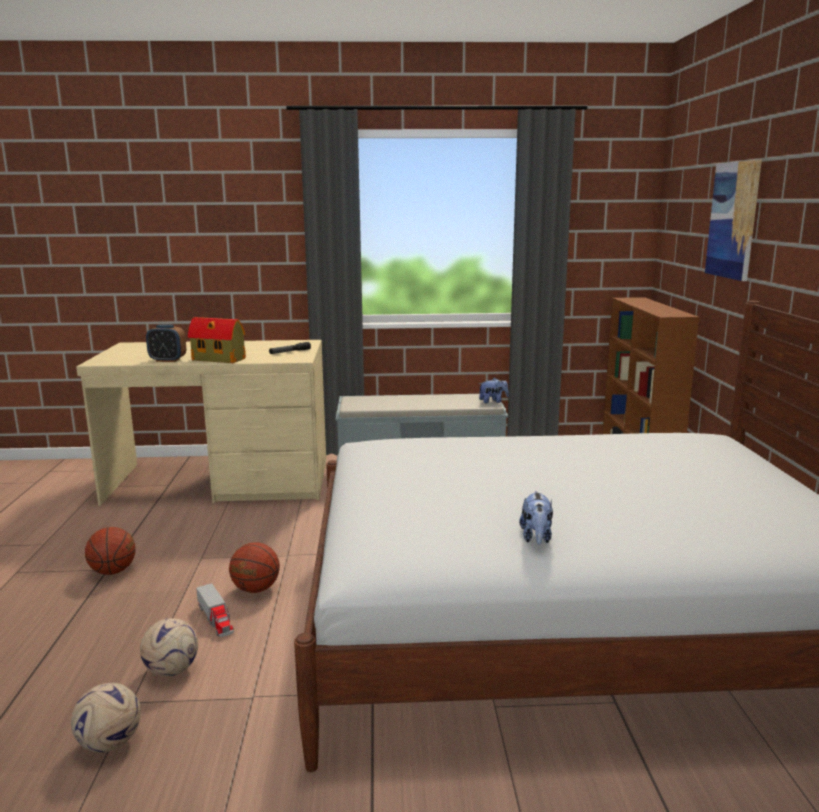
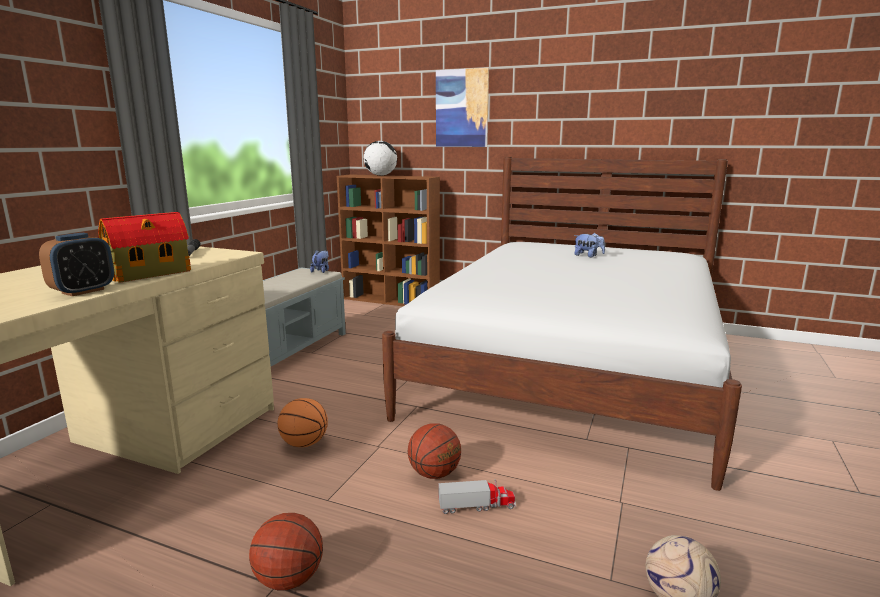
camera: 65 degrees left, 0 degrees up
(171, 670) = (561, 546): football -> none
(273, 527) = (304, 444): none -> basketball
(536, 538) = (665, 286): plush toy -> plush toy (588, 256)
(650, 304) = (380, 175): none -> globe

